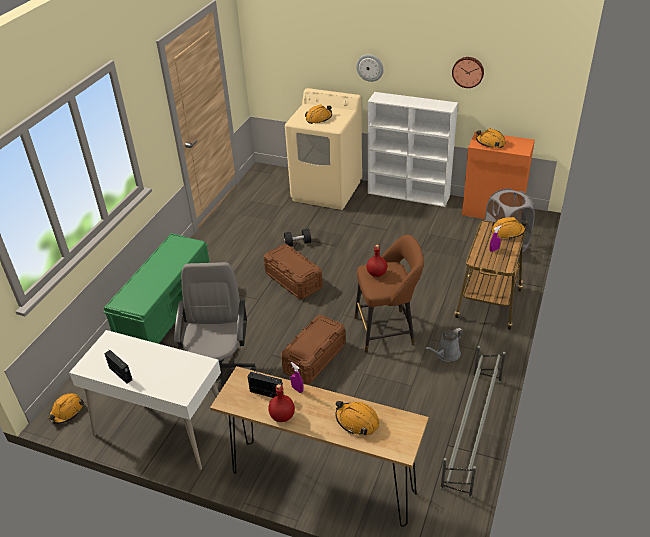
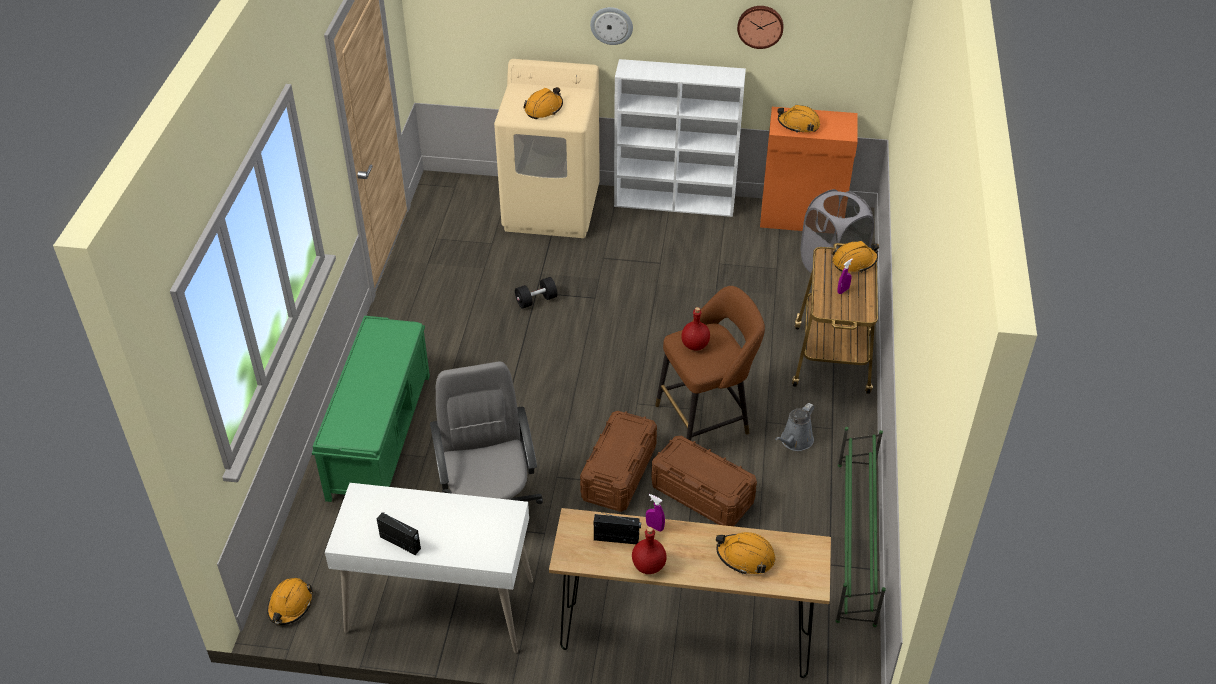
camera: 15 degrees left, 5 degrees up
(293, 280) = (550, 360): brown storage box -> brown storage box (702, 494)
(472, 432) = (855, 542): grey shoe rack -> green shoe rack

